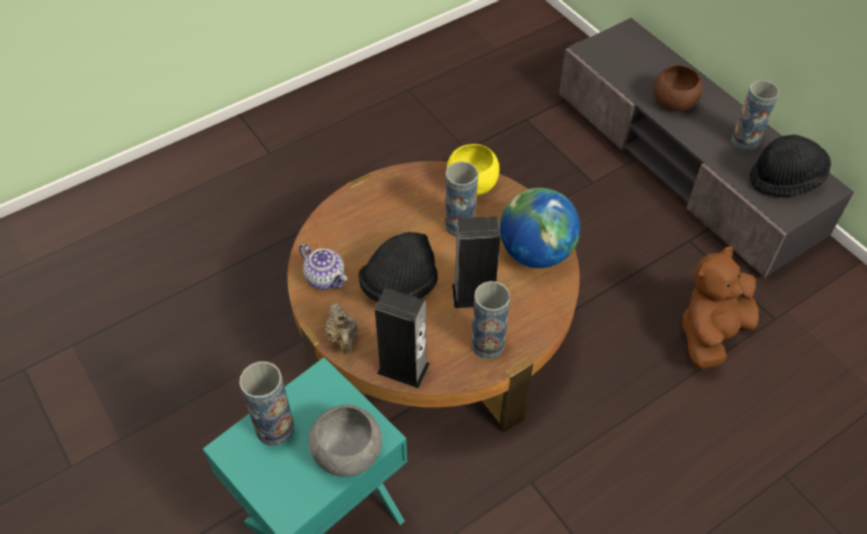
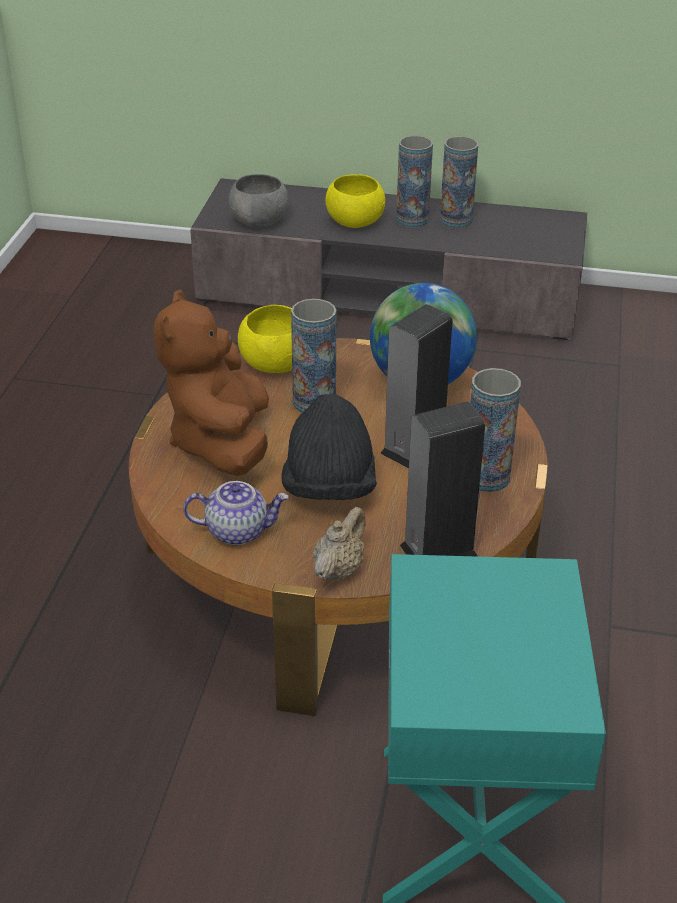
camera: 45 degrees left, 15 degrees down
(275, 428) = (440, 647): vase -> vase (412, 219)
(343, 339) = (339, 569): beige teapot -> beige teapot turned 90 degrees counterclockwise
(347, 452) = (544, 611): grey bowl -> grey bowl (258, 221)
(674, 102) = (355, 221): brown bowl -> yellow bowl
(711, 333) = (587, 406): brown plush toy -> brown plush toy (221, 443)
(785, 179) = (526, 230): black hat -> none

